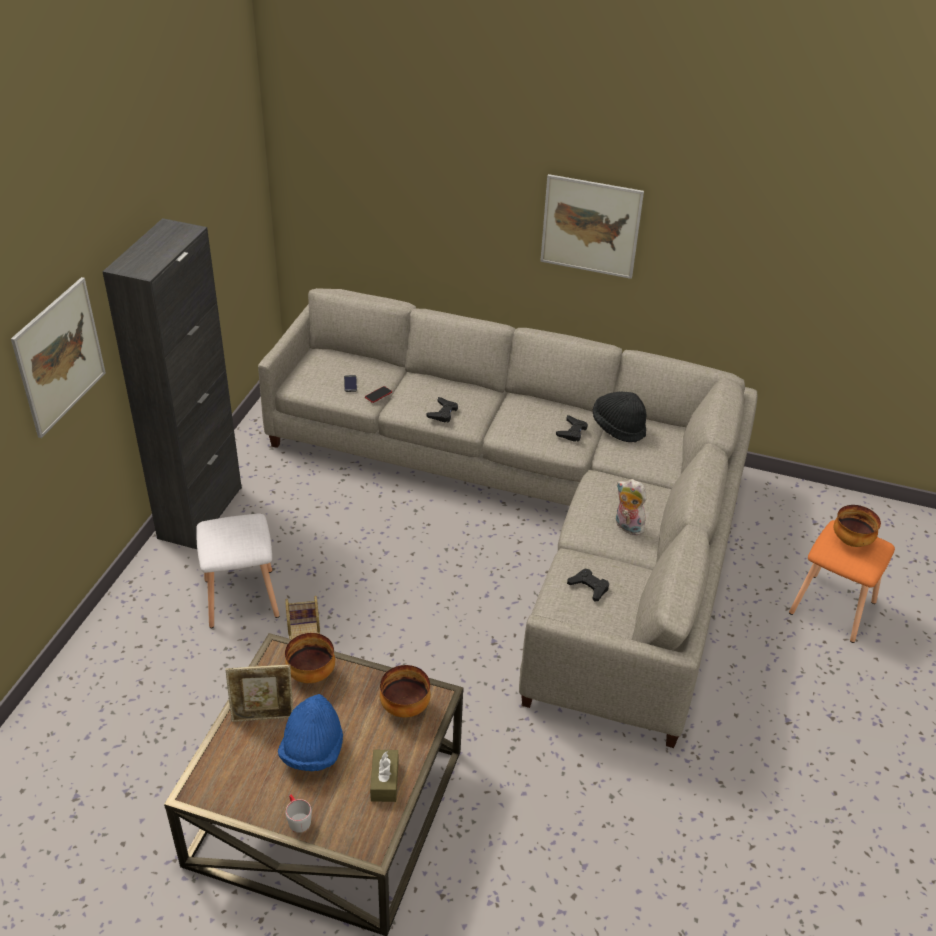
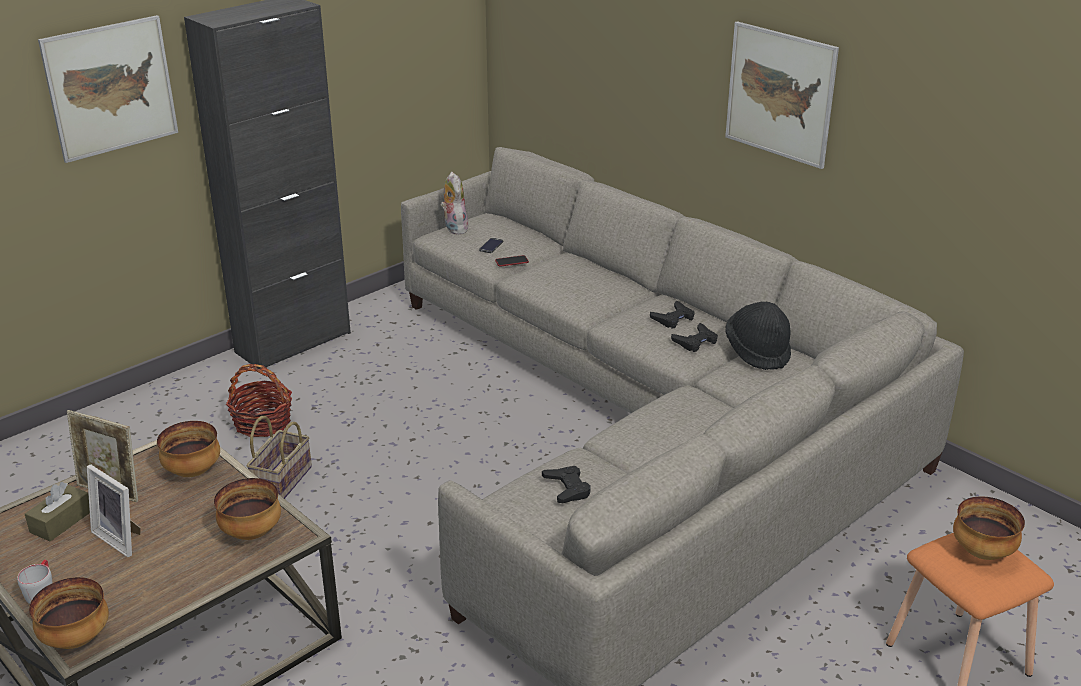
camera: 30 degrees right, 10 degrees down
(242, 597) = (262, 422): white stool -> basket
(313, 751) = (121, 538): blue hat -> picture frame
(362, 843) = (75, 639): none -> bowl
(384, 781) = (159, 592): brown tissue box -> brown tissue box (61, 522)
(443, 413) = (563, 291): black game controller -> black game controller (673, 318)
(627, 527) = (675, 446): plush toy -> plush toy (454, 228)

